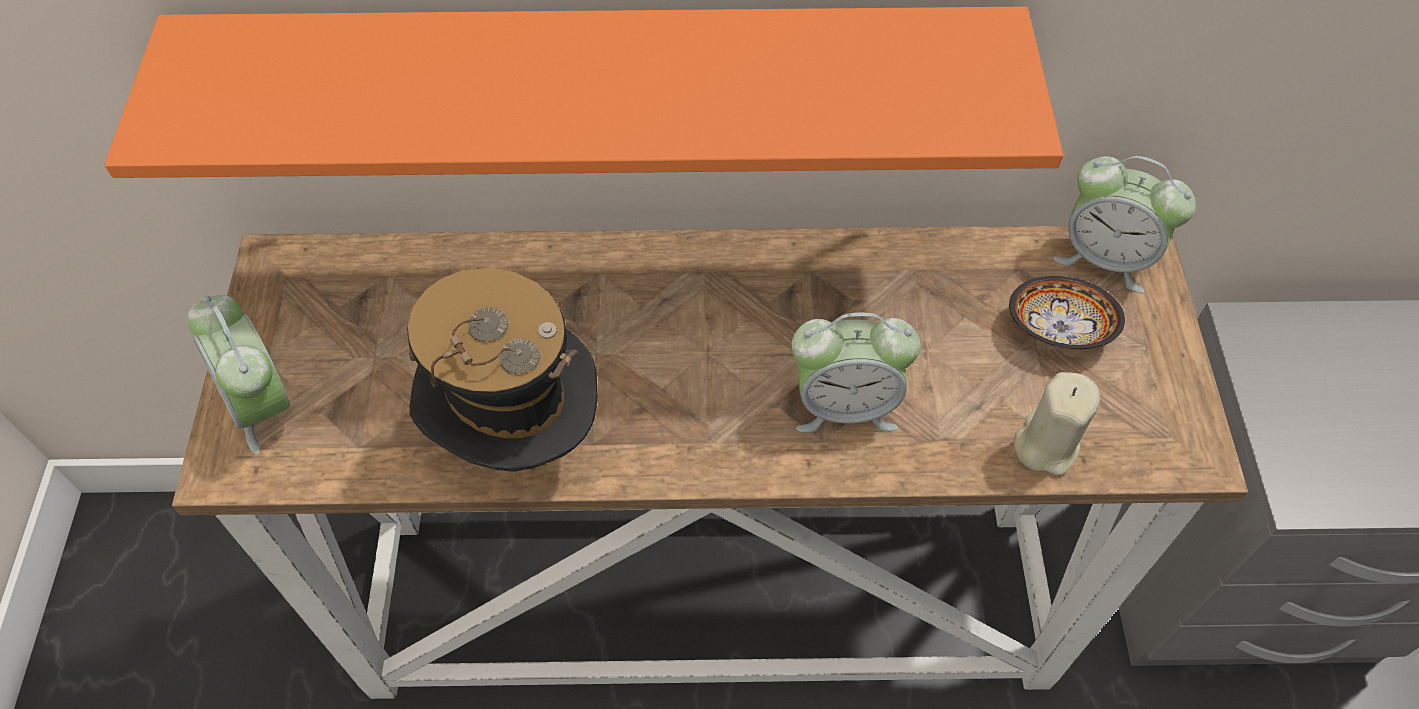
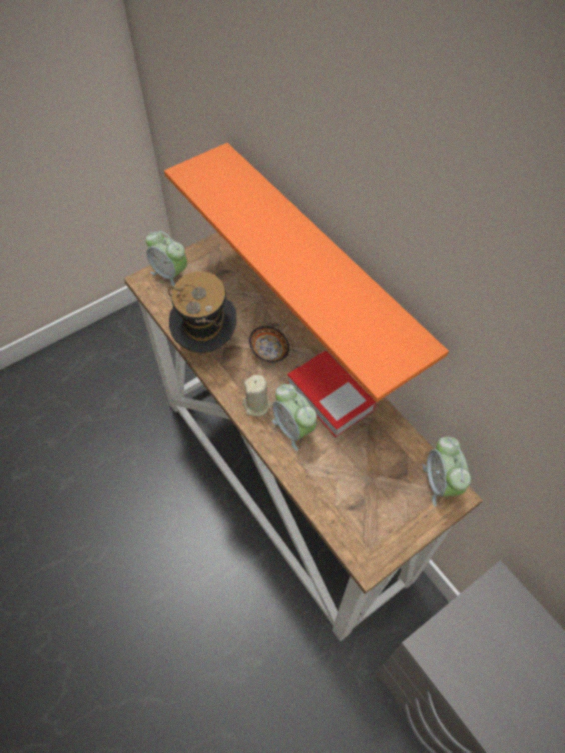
camera: 55 degrees right, 0 degrees up
(263, 404) = (170, 274): alarm clock -> alarm clock turned 75 degrees counterclockwise
(817, 306) = (330, 396): none -> book
(1045, 445) = (328, 504): beige candle -> beige candle (257, 405)
(1058, 329) = (388, 483): bowl -> bowl (269, 351)

